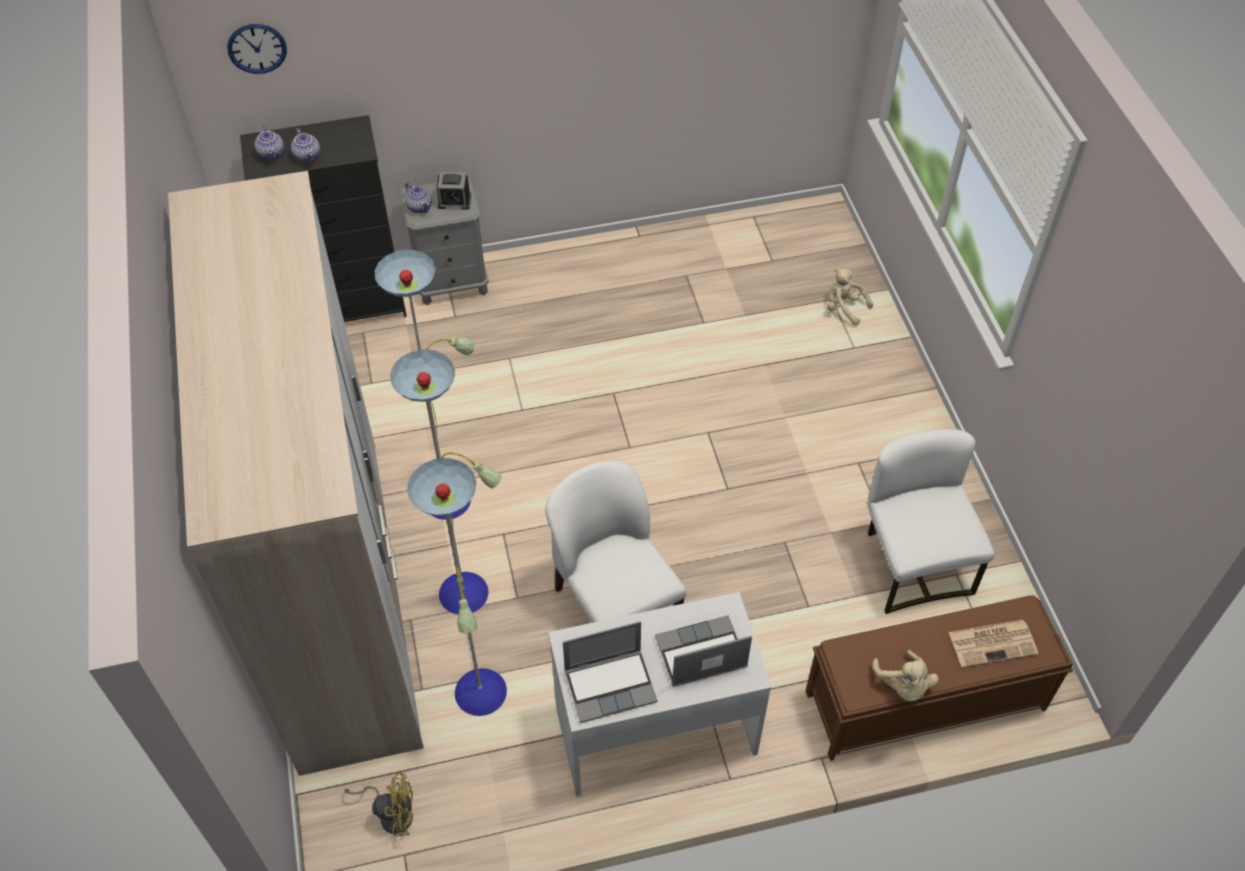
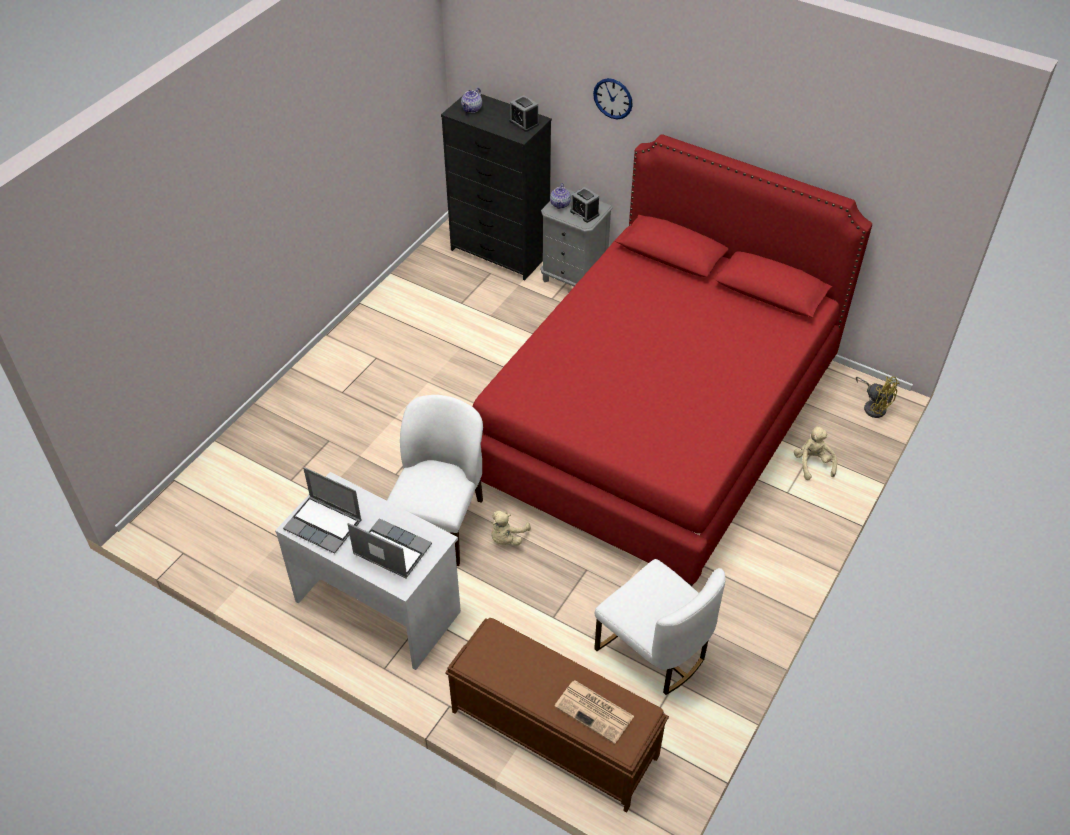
camera: 45 degrees right, 5 degrees down
(257, 48) = (494, 33): wall clock -> wall clock (613, 98)
(308, 156) = (489, 121): teapot -> none
(341, 596) = (311, 401): wardrobe -> none
(347, 136) = (524, 123): none -> alarm clock
(392, 813) = (202, 528): yellow fan -> yellow fan (873, 406)
(467, 592) = (374, 450): floor lamp -> none
(683, 363) = (656, 420): none -> red bed
(903, 686) = (504, 683): beige plush toy -> beige plush toy (507, 537)
(913, 564) = (653, 651): white chair -> white chair turned 105 degrees clockwise

